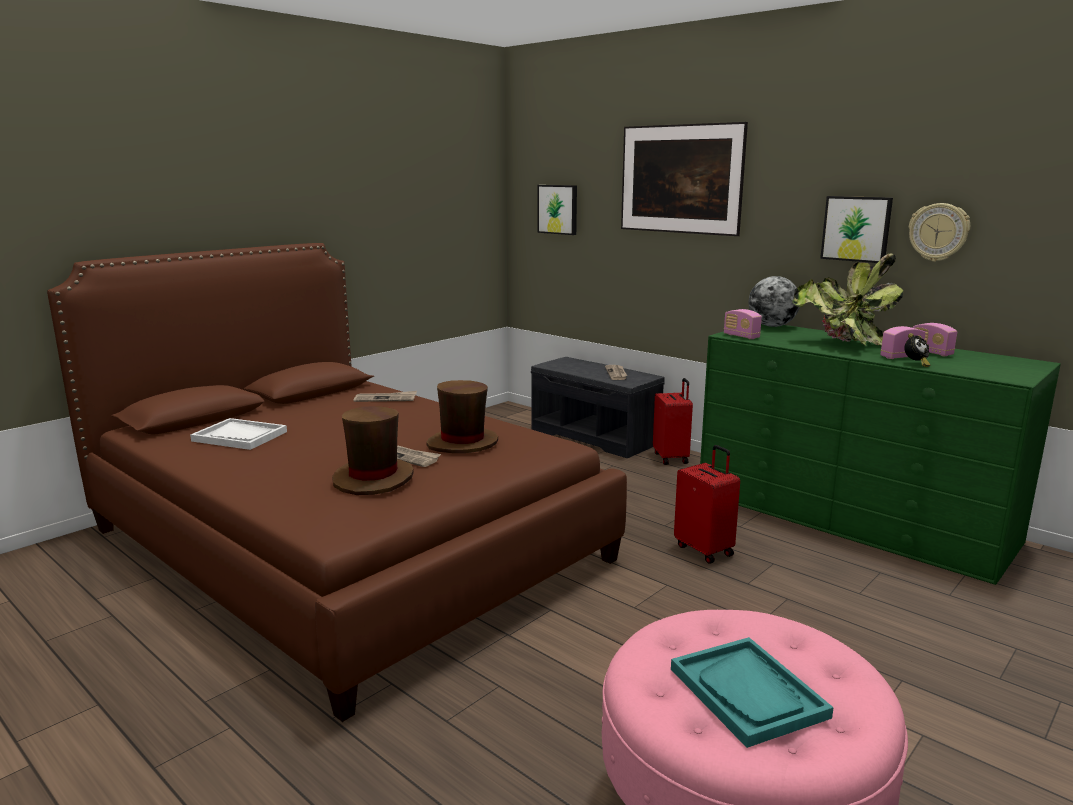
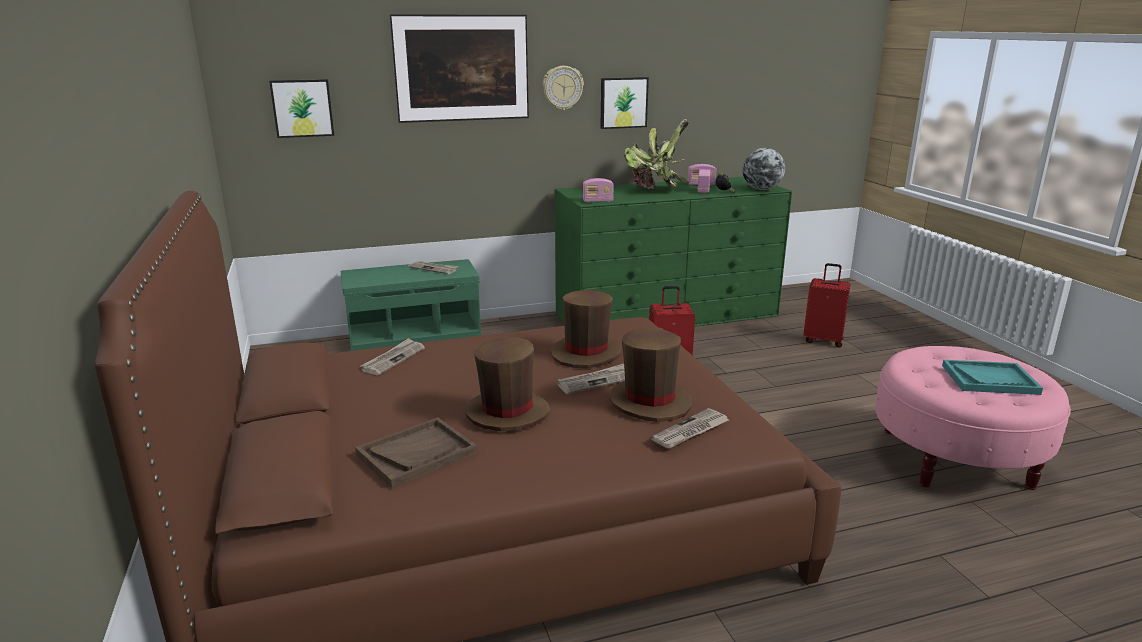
camera: 60 degrees left, 5 degrees up
(240, 436) = (417, 454): white tray -> brown tray
(319, 443) = (507, 413): none -> brown hat
(326, 502) = (690, 431): none -> newspaper
(596, 436) = (415, 338): grey bench -> green bench
(671, 458) = (505, 328): red suitcase -> red suitcase (823, 340)
(772, 326) = (578, 189): globe -> globe (761, 189)
(938, 232) = (677, 100): wall clock -> wall clock (562, 88)

